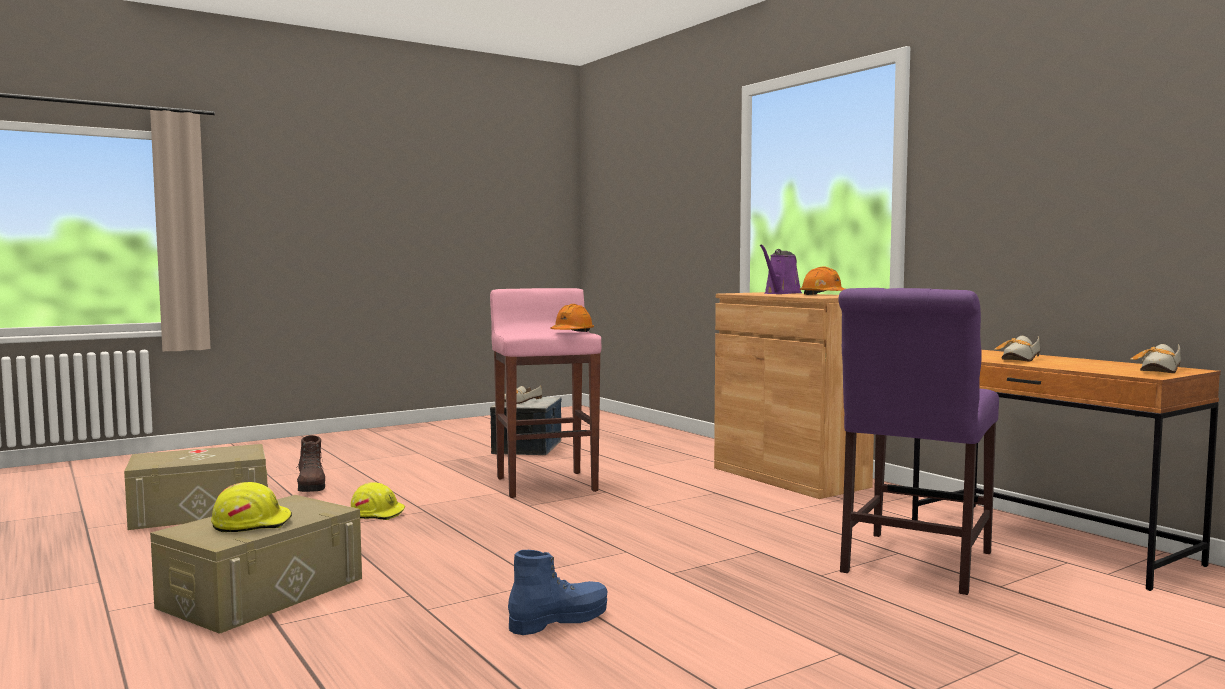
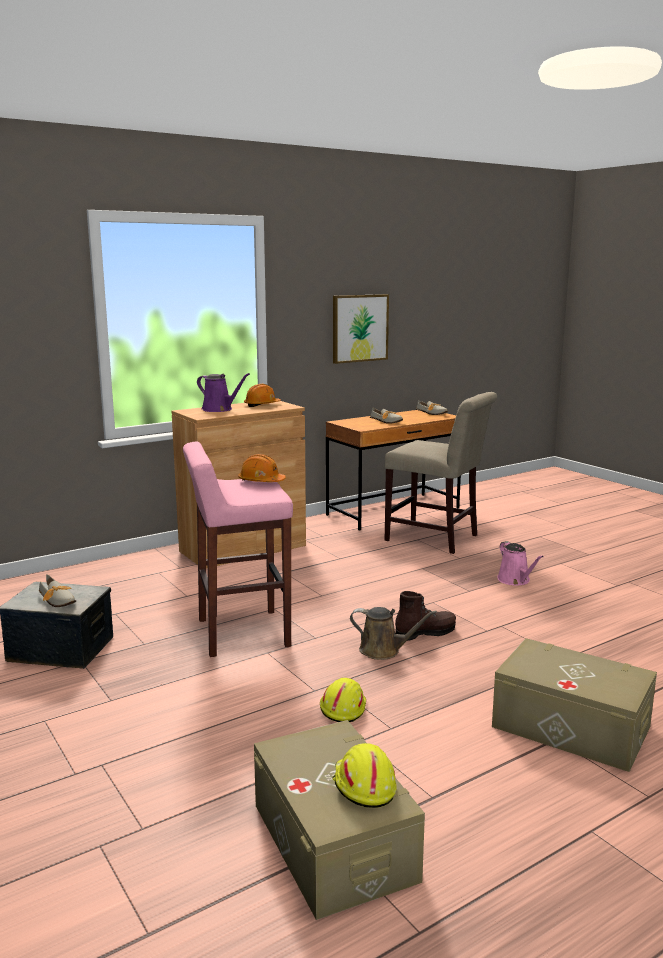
camera: 90 degrees left, 10 degrees up
(252, 523) = (589, 671): yellow hard hat -> yellow hard hat (362, 786)
(311, 486) = (217, 775): brown boot -> brown boot (425, 632)
(488, 527) = (383, 651): none -> brown watering can
(559, 620) = (559, 619): blue boot -> none
(725, 605) = (515, 580): none -> pink watering can
(913, 564) = (436, 539): purple chair -> beige chair
(1064, 197) = (360, 328): none -> picture

